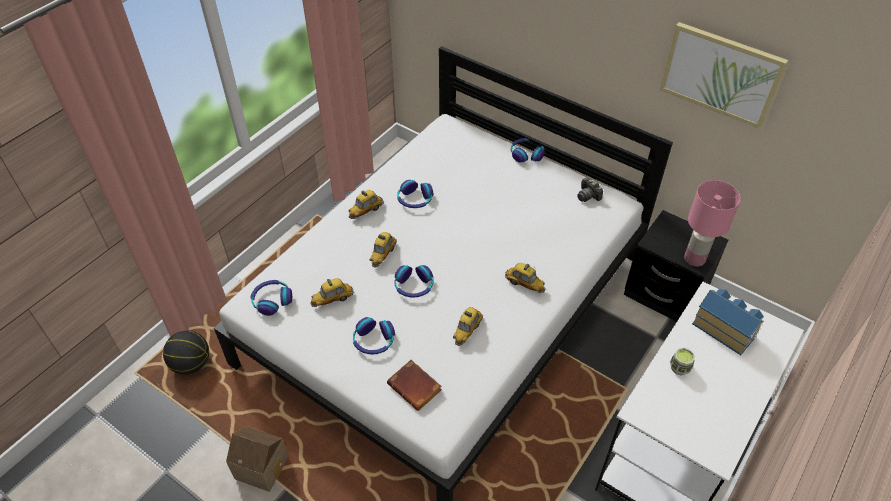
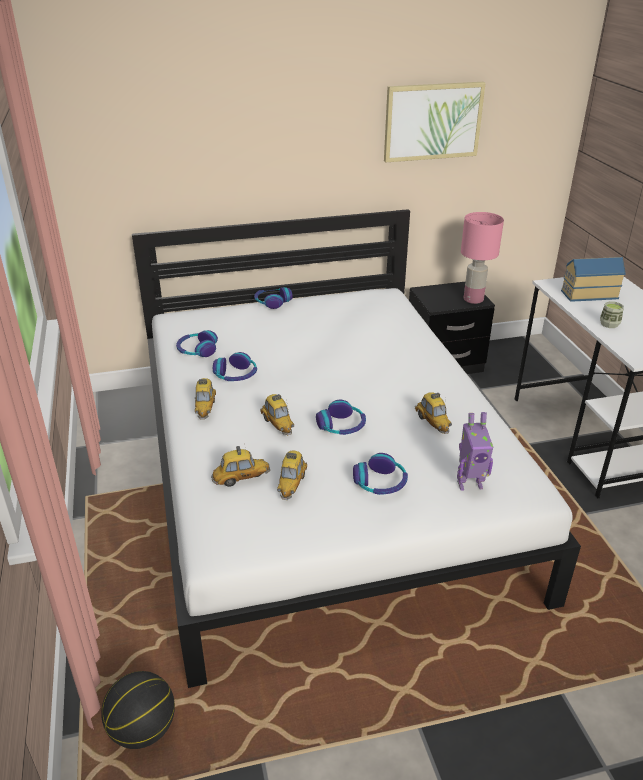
camera: 50 degrees left, 15 degrees down
(262, 465) = (367, 732): toy house -> none
(272, 300) = (235, 528): headphones -> headphones (197, 350)
(416, 388) = (469, 484): brown book -> toy robot
(524, 284) = (415, 370): toy car -> toy car (241, 478)
(588, 195) = (360, 300): camera -> none

